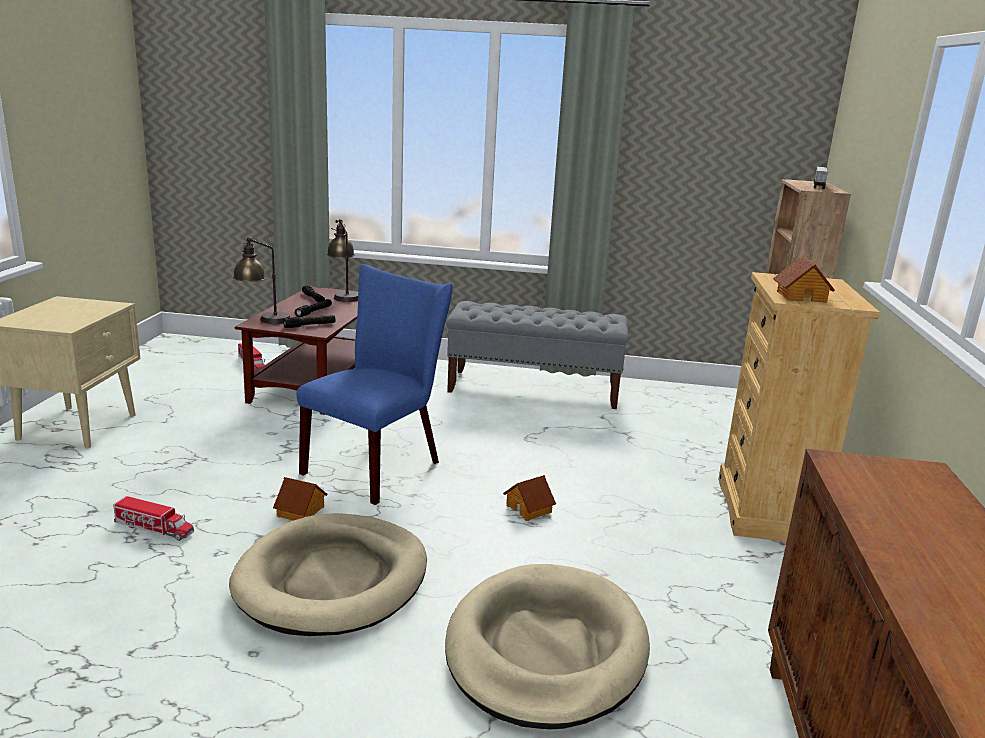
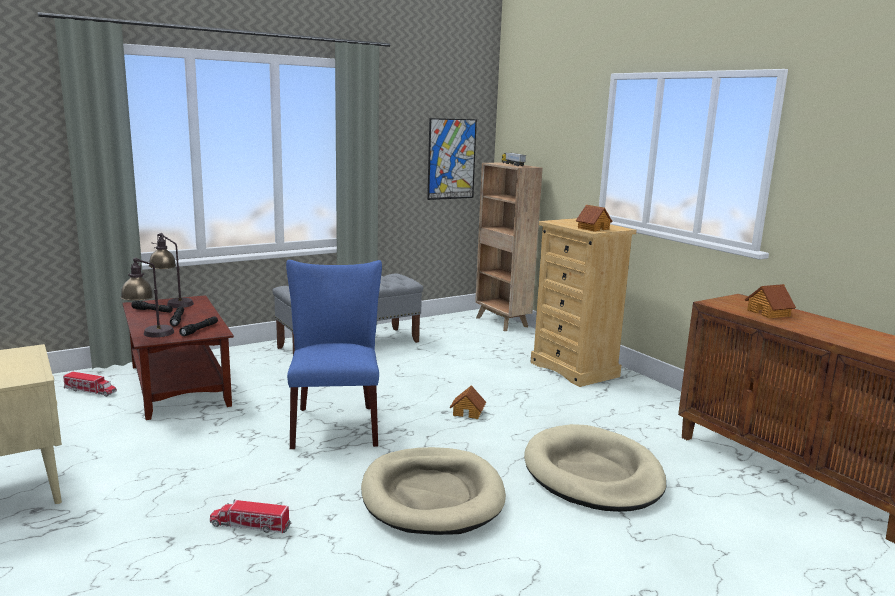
camera: 40 degrees left, 5 degrees down
(154, 528) = (250, 526): toy truck -> toy truck turned 150 degrees counterclockwise
(301, 511) = (337, 469): toy house -> toy house (769, 313)
(744, 170) = (451, 159): none -> picture

